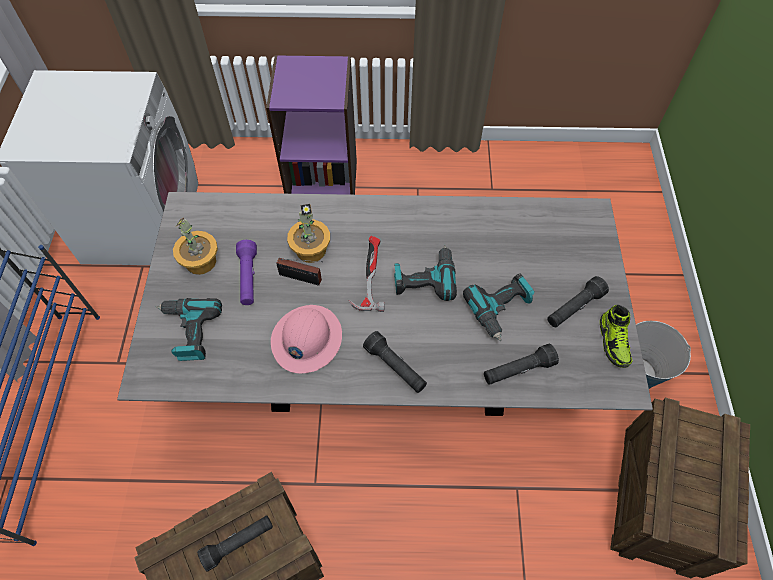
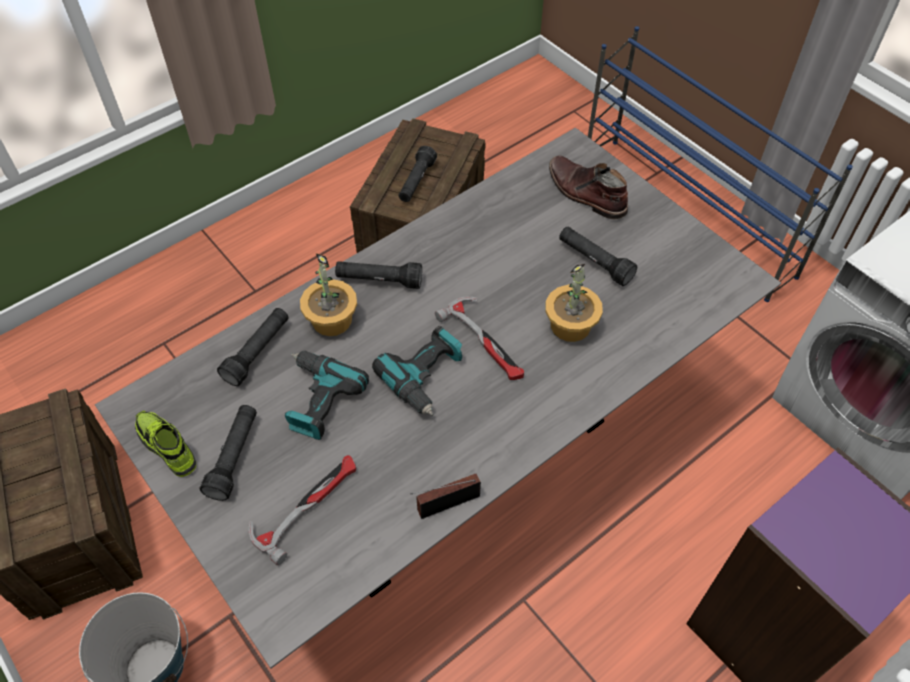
camera: 140 degrees right, 5 degrees down
(189, 332) = (585, 193): power drill -> brown boot
(201, 262) = (654, 246): potted plant -> potted plant (331, 320)
(248, 278) = (594, 262): purple flashlight -> black flashlight
(302, 278) = (546, 295): radio -> radio (445, 504)
(306, 339) = (482, 250): pink hard hat -> none
(547, 255) = (306, 504): none -> hammer

